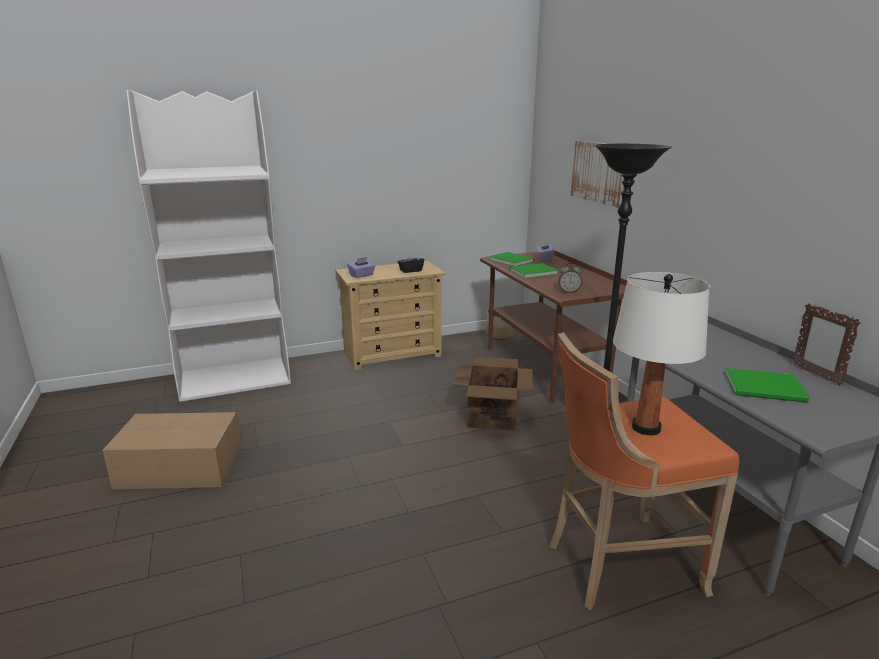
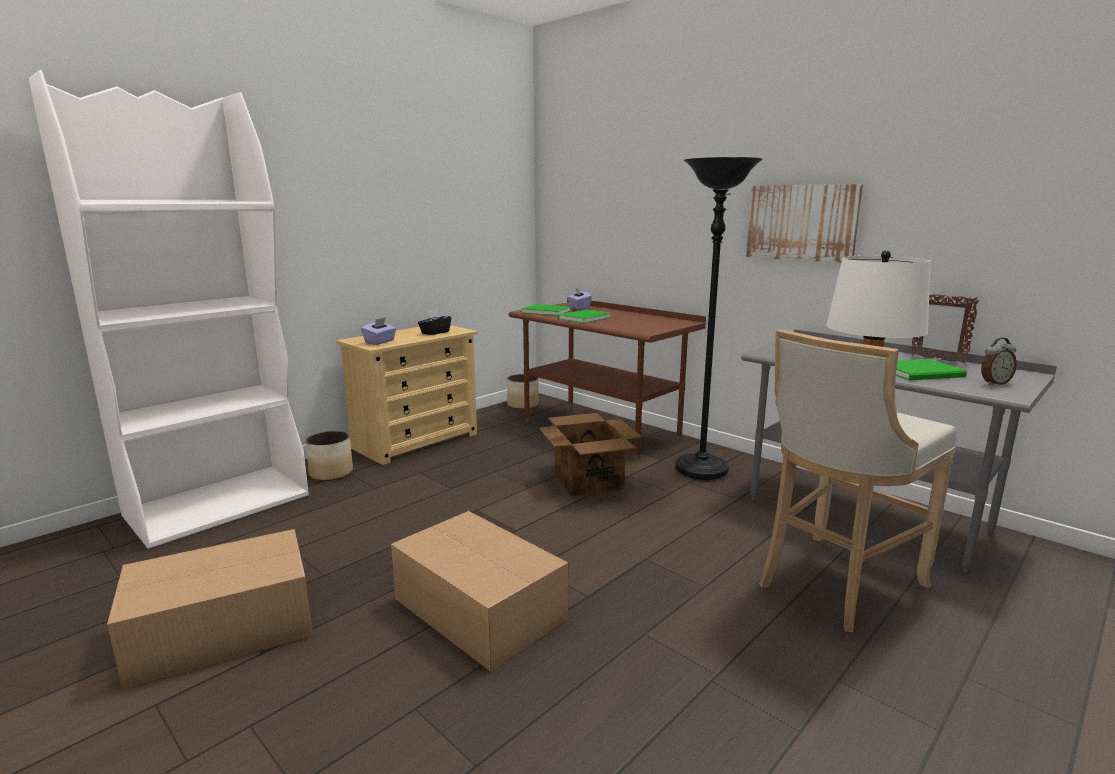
camera: 25 degrees left, 5 degrees down
(317, 369) = (331, 473): none -> planter
(329, 498) = (478, 607): none -> cardboard box
(569, 292) = (645, 328): alarm clock -> alarm clock (994, 383)
(600, 172) = (639, 206): picture -> picture (801, 223)
(617, 565) = (834, 584): orange stool -> beige stool

